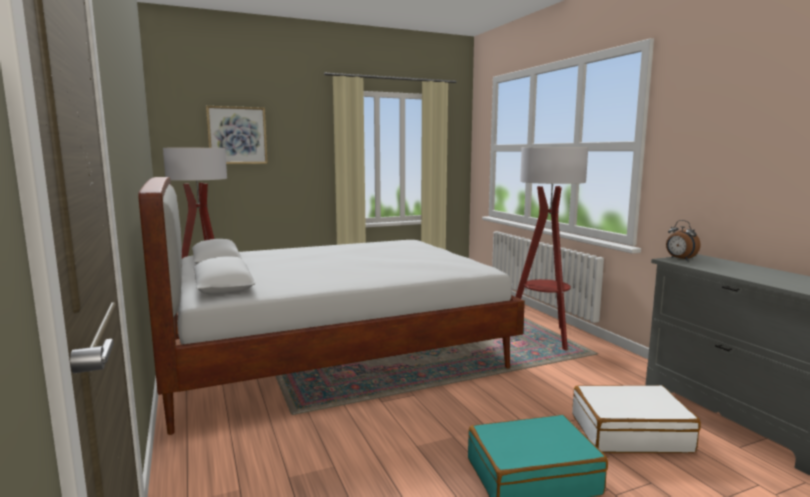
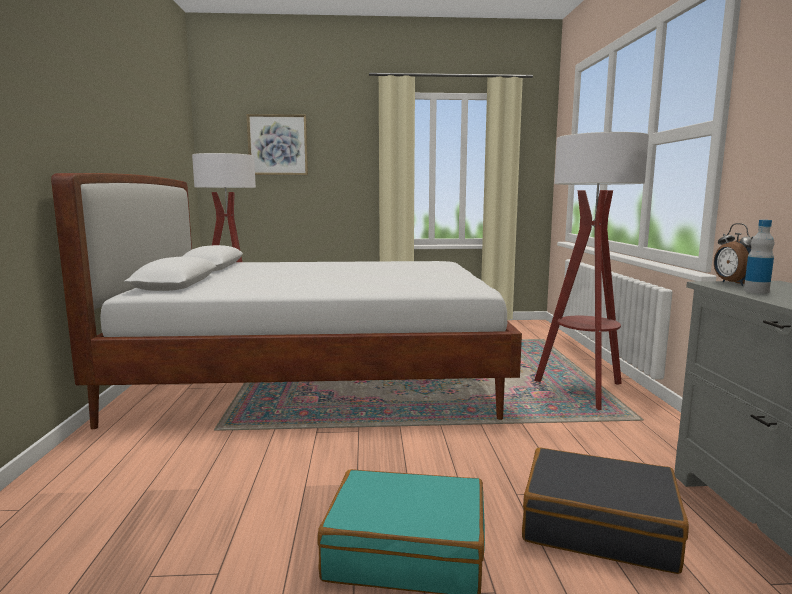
camera: 20 degrees right, 0 degrees up
(629, 432) = (598, 525): white suitcase -> black suitcase
(701, 265) = (756, 291): none -> bottle

